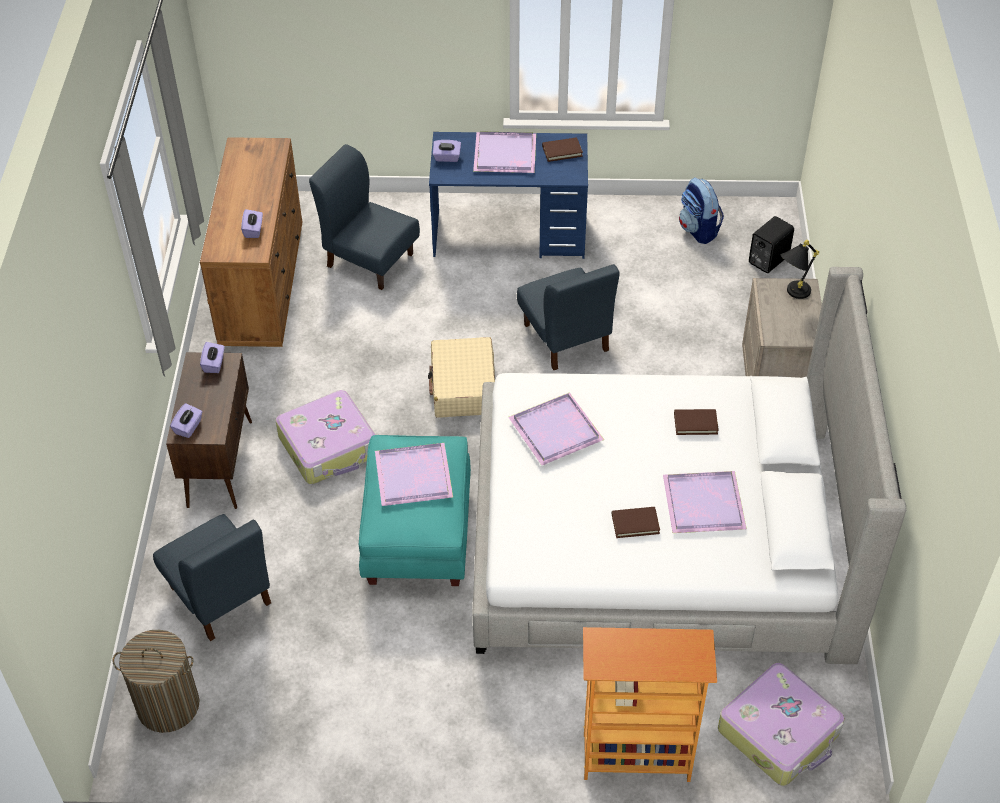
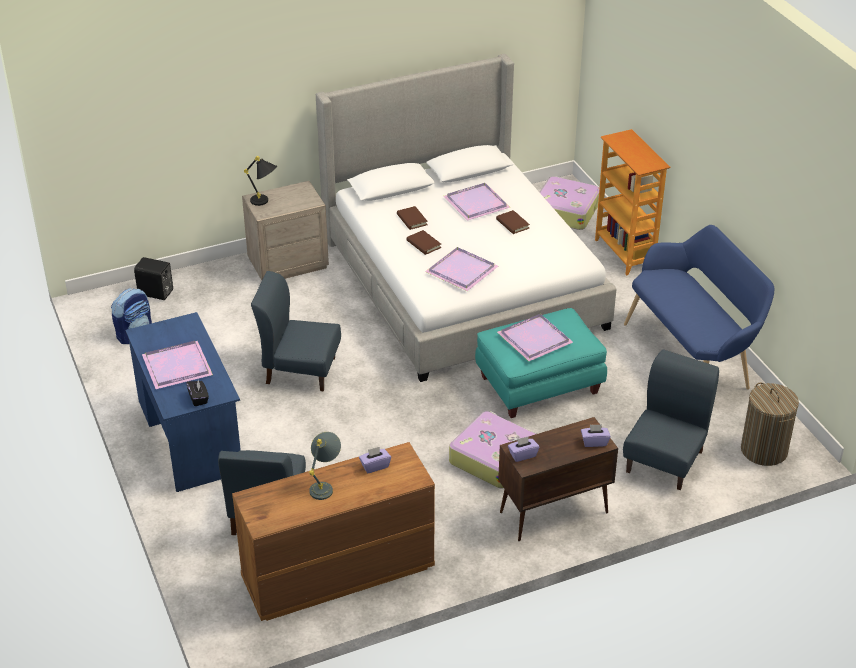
camera: 115 degrees left, 10 degrees down
(254, 193) = (325, 485): none -> grey table lamp
(373, 722) = (692, 356): none -> blue bench
(447, 158) = (198, 398): purple tissue box -> black tissue box
(463, 387) = (385, 407): beige suitcase -> none
(562, 151) = (157, 336): brown book -> brown book (423, 244)
(566, 338) = (300, 370): blue chair -> blue chair turned 120 degrees counterclockwise

